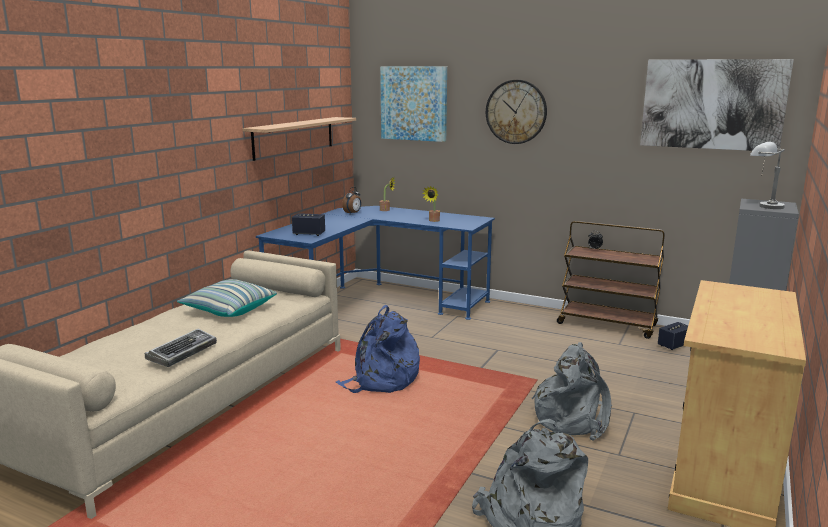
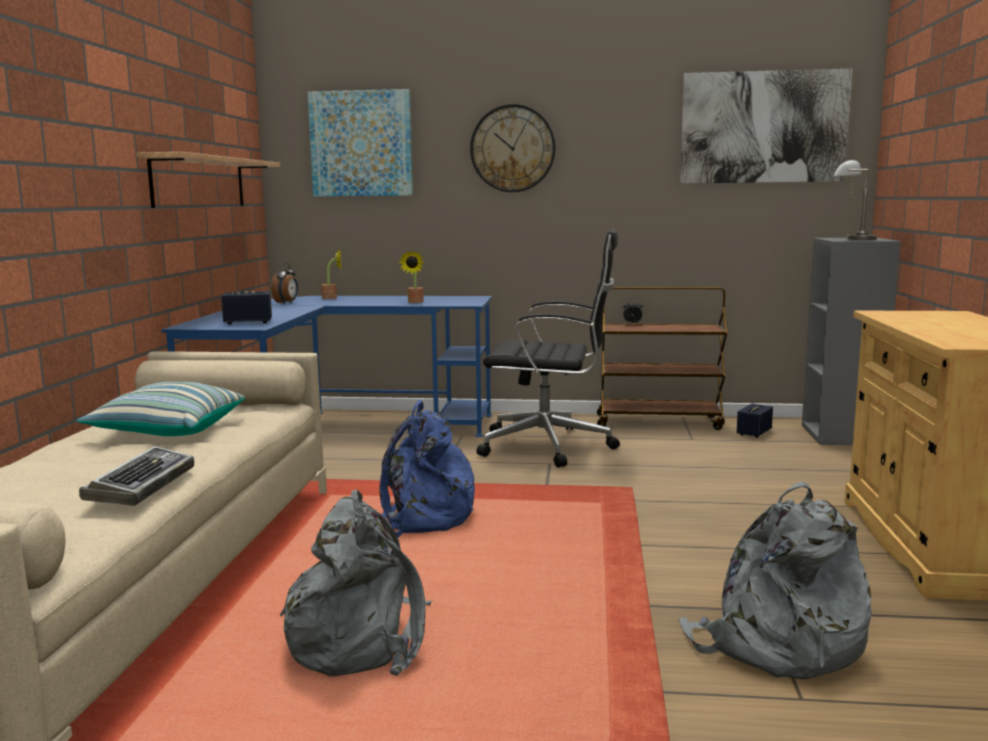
camera: 20 degrees left, 5 degrees down
(509, 335) = (550, 446): none -> black office chair
(573, 418) = (716, 522): grey backpack -> grey backpack (361, 640)

